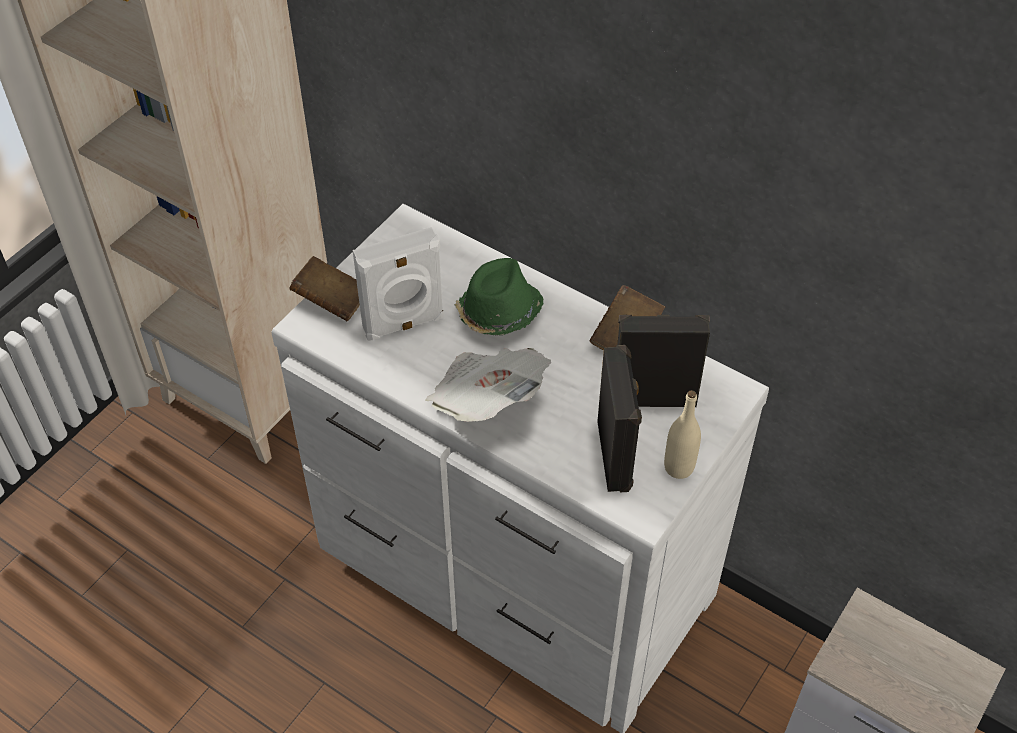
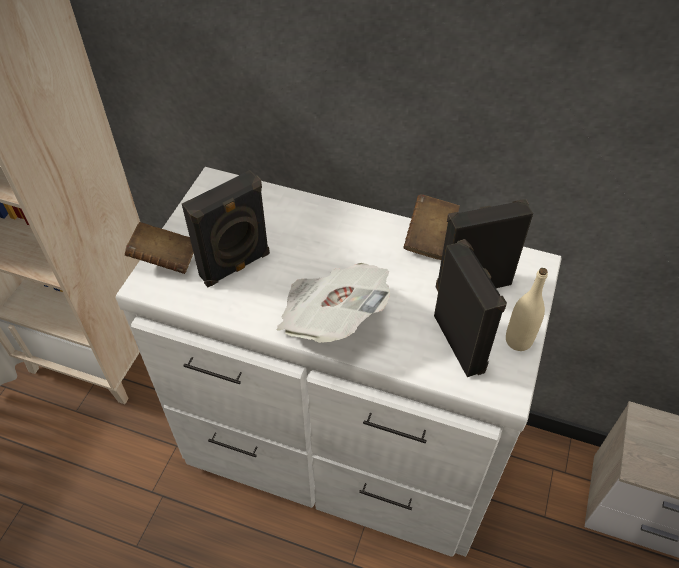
camera: 15 degrees left, 0 degrees up
(404, 324) = (236, 266): white speaker -> black speaker
(498, 312) = (315, 239): green hat -> none

